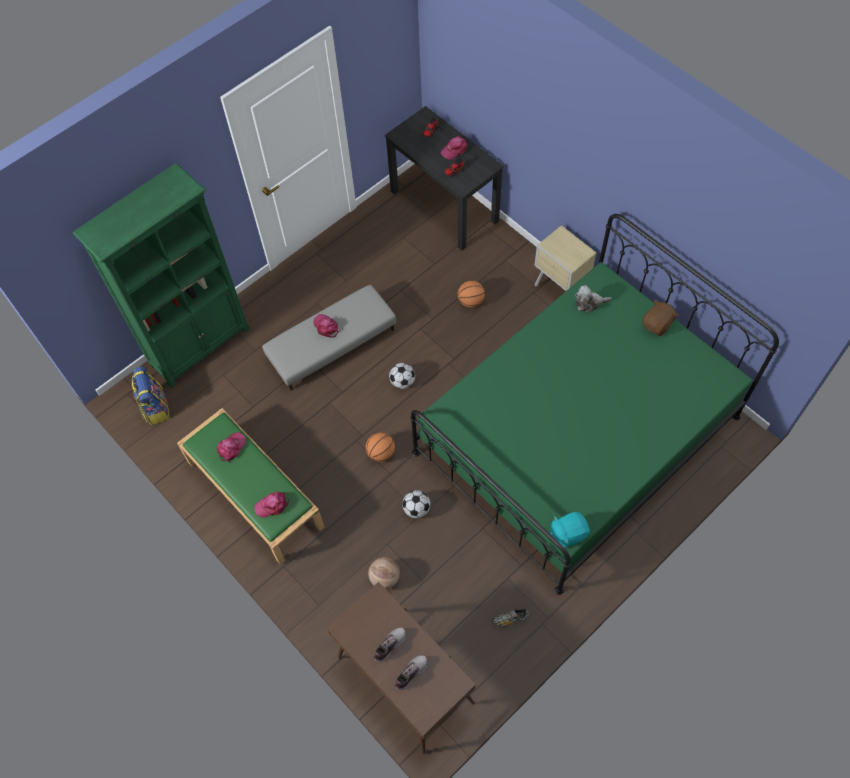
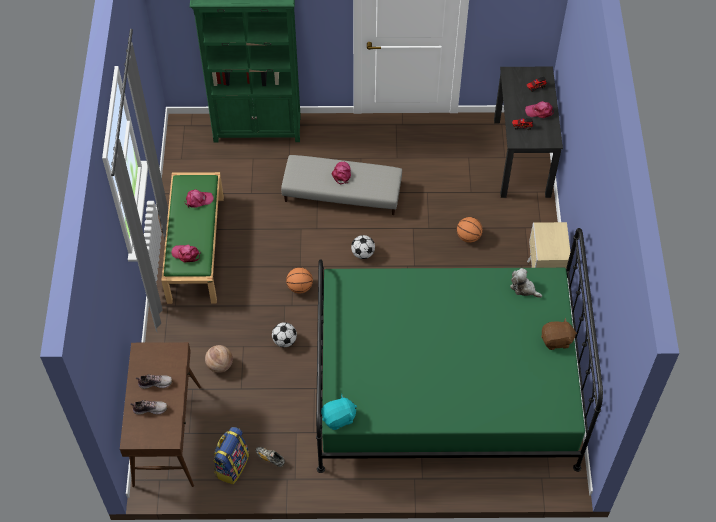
camera: 40 degrees right, 5 degrees down
(155, 407) = (191, 147): backpack -> backpack (231, 465)
(567, 534) = (339, 418): turquoise plush toy -> turquoise plush toy turned 135 degrees clockwise

